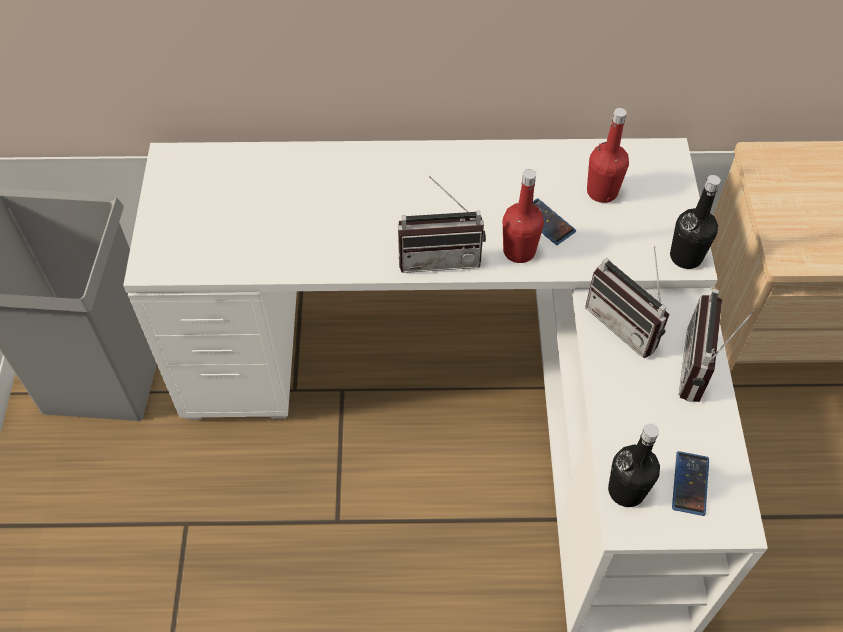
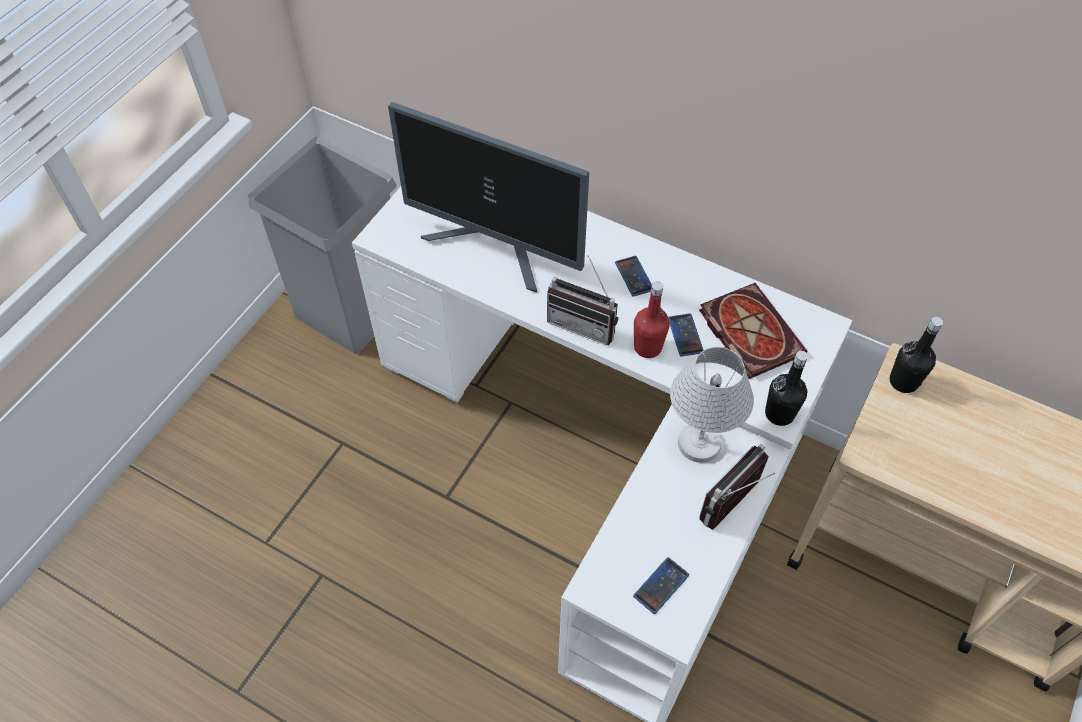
camera: 30 degrees right, 0 degrees up
(293, 220) = (496, 247): none -> monitor
(456, 186) = (634, 276): none -> phone
(602, 192) = (747, 331): red bottle -> book
(626, 490) = (608, 564): black bottle -> black bottle (903, 381)
(628, 323) = (700, 444): radio -> white table lamp

